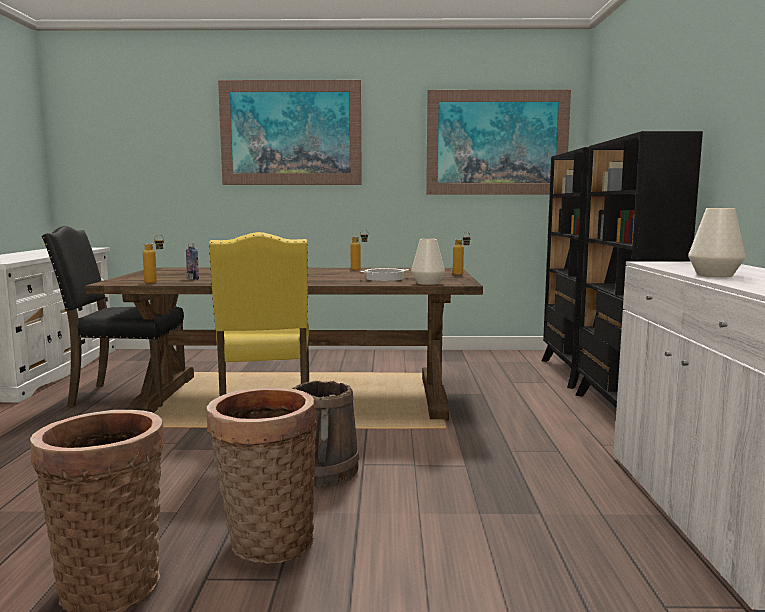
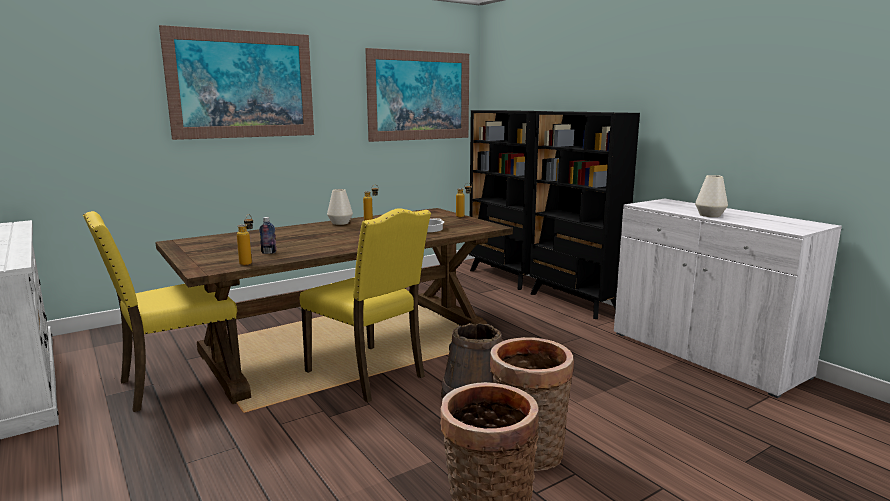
camera: 35 degrees left, 5 degrees up
(126, 395) = (177, 383): black chair -> yellow chair
(427, 283) = (472, 230): white vase -> white vase (340, 223)

